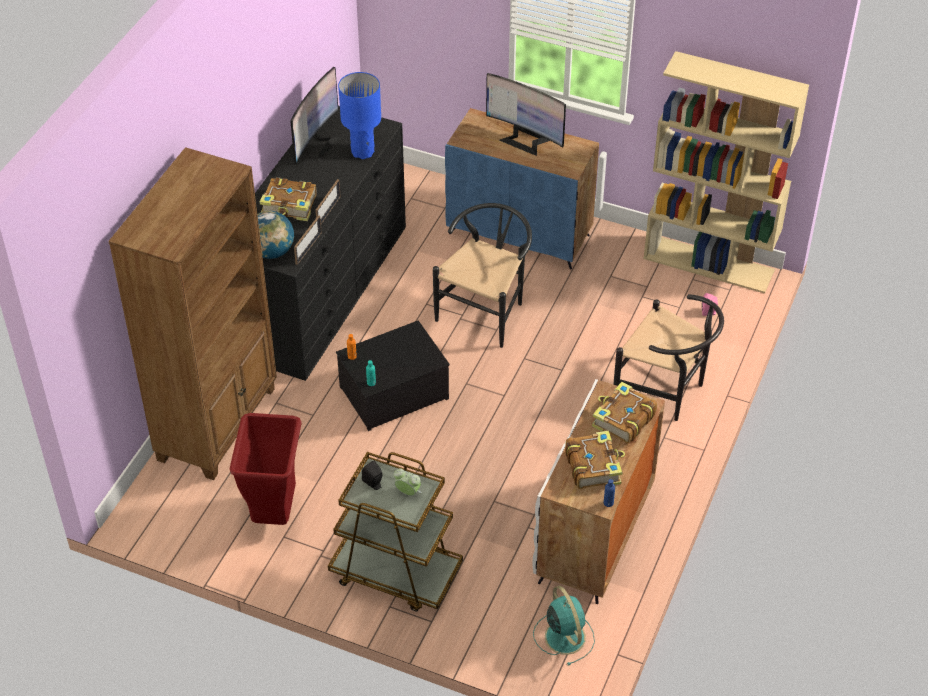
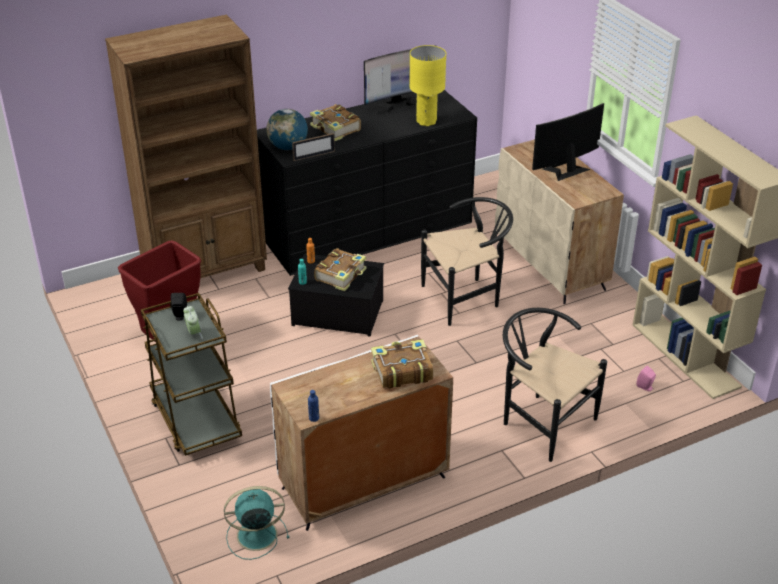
camera: 40 degrees right, 10 degrees down
(328, 211) = (356, 142): picture frame -> none
(363, 152) = (426, 121): blue table lamp -> yellow table lamp
(520, 234) = (551, 264): blue cabinet -> beige cabinet
(525, 140) = (565, 169): monitor -> monitor turned 75 degrees clockwise
(564, 635) = (255, 535): turquoise fan -> turquoise fan turned 120 degrees counterclockwise
(593, 466) = (337, 388): book -> book (341, 275)
(666, 392) = (541, 421): black chair -> black chair turned 150 degrees clockwise

